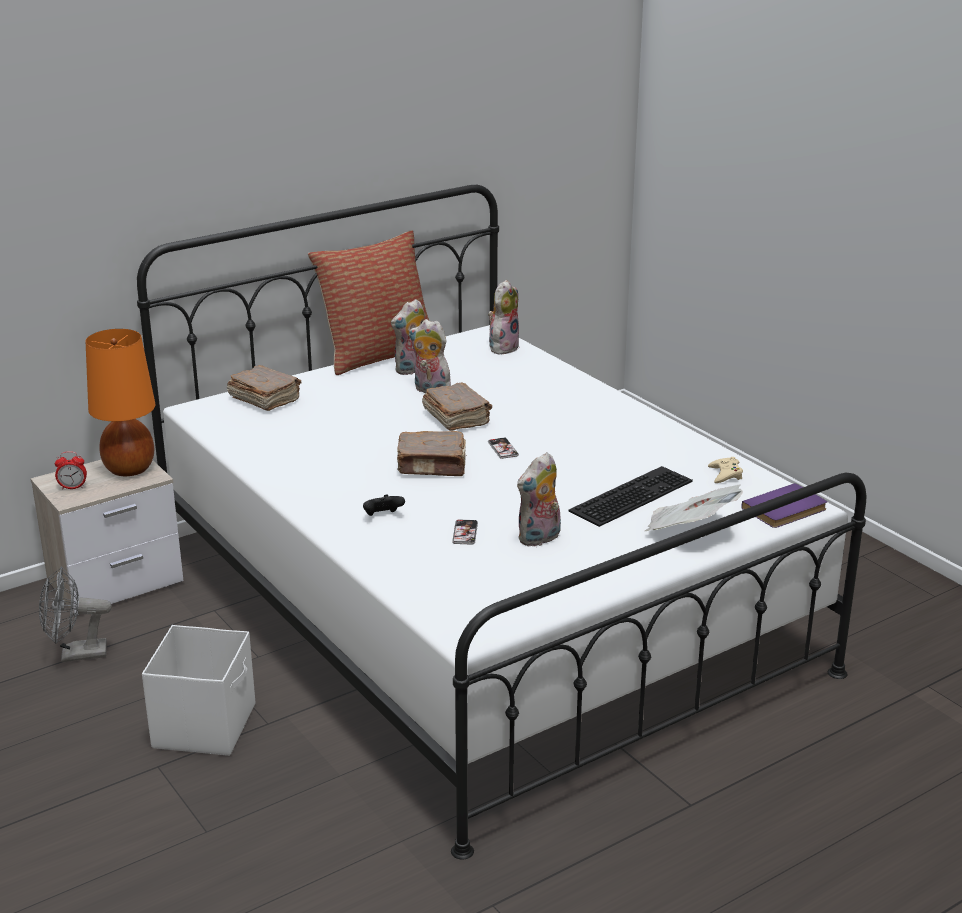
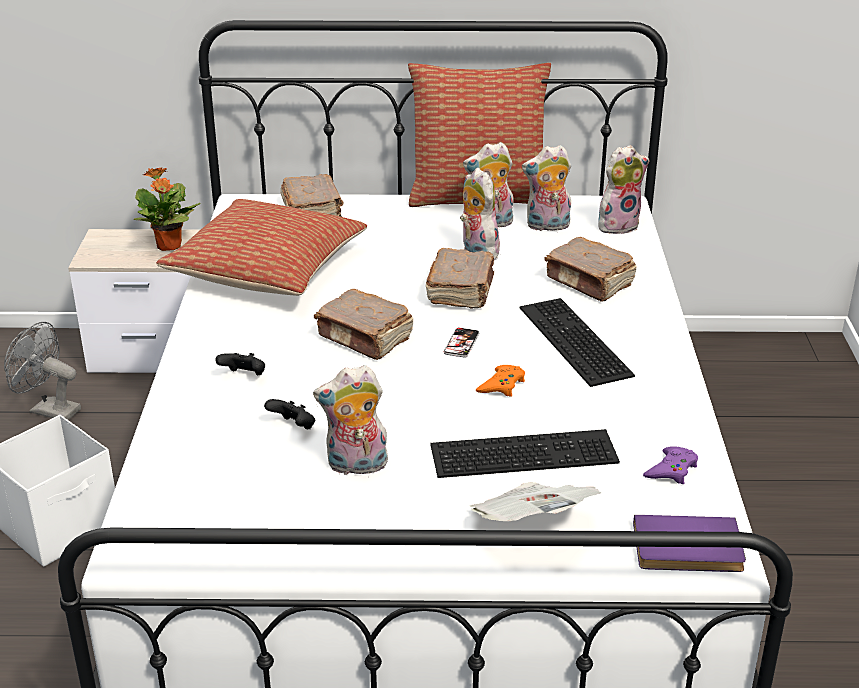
camera: 35 degrees right, 5 degrees up
(73, 487) = (106, 249): alarm clock -> none
(129, 469) = (169, 246): orange table lamp -> potted plant
(290, 447) = (267, 269): none -> pillow
(456, 361) = (547, 226): none -> plush toy
(465, 533) = (293, 427): phone -> black game controller
(534, 387) = (590, 282): none -> brown book
(564, 464) = (502, 385): none -> orange game controller
(570, 425) = (571, 340): none -> keyboard
(725, 474) = (671, 470): beige game controller -> purple game controller

